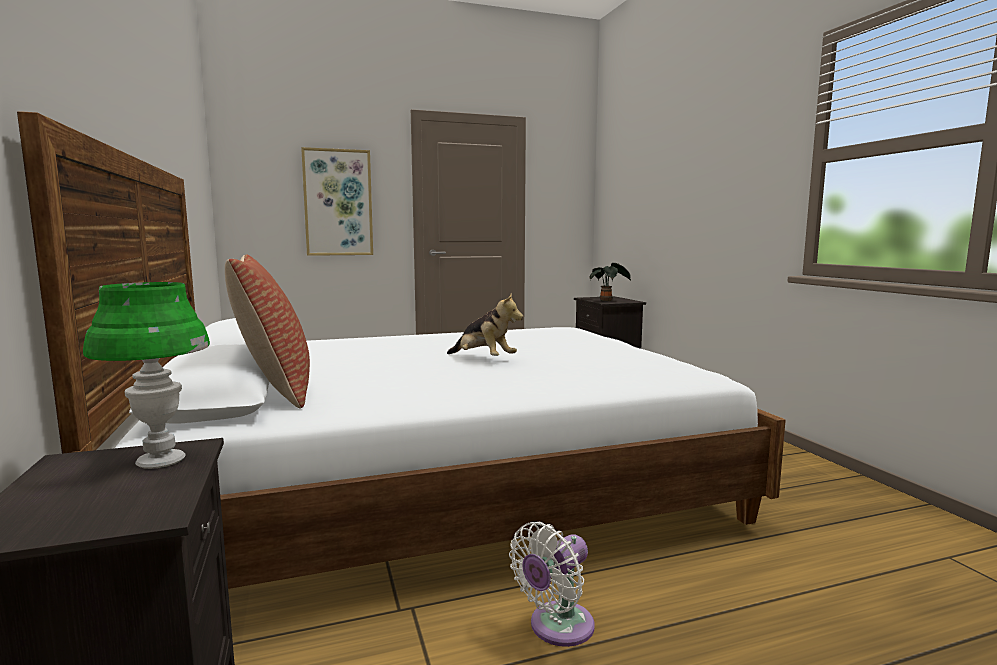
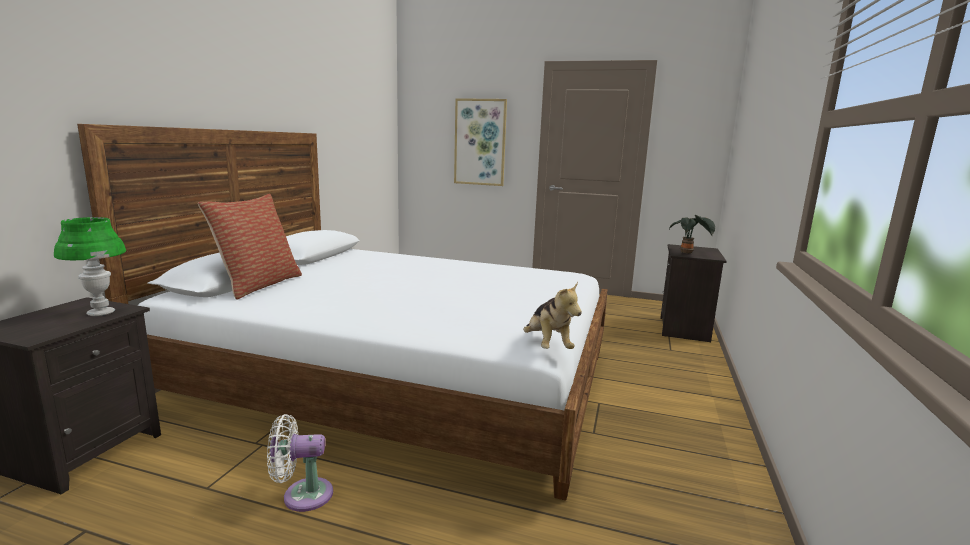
camera: 35 degrees right, 5 degrees up
(483, 359) = (419, 290): plush toy -> plush toy (547, 345)

